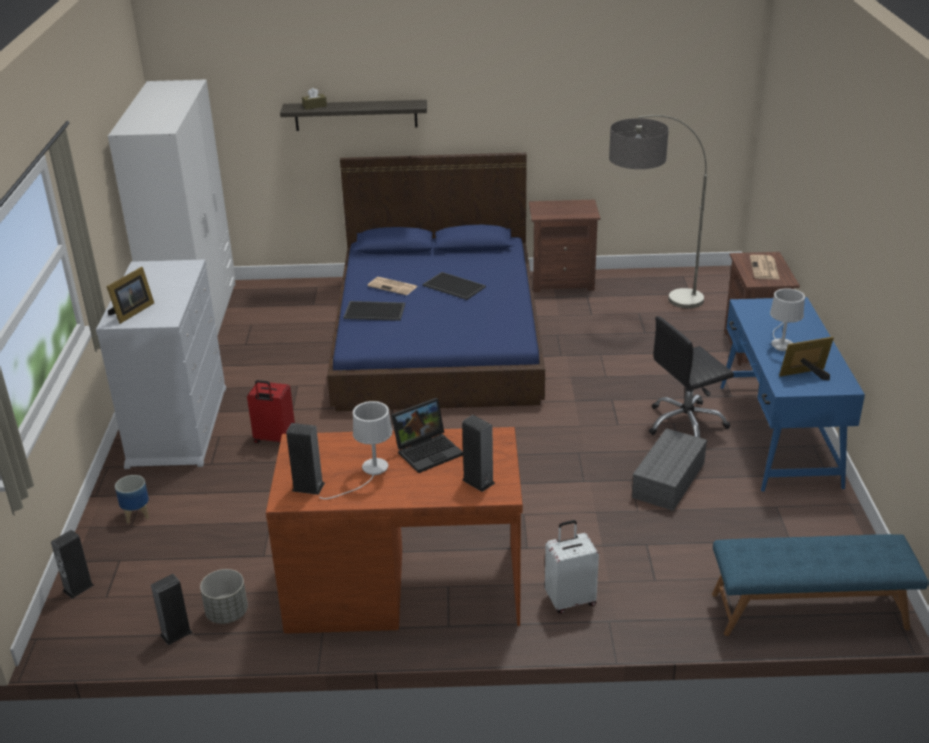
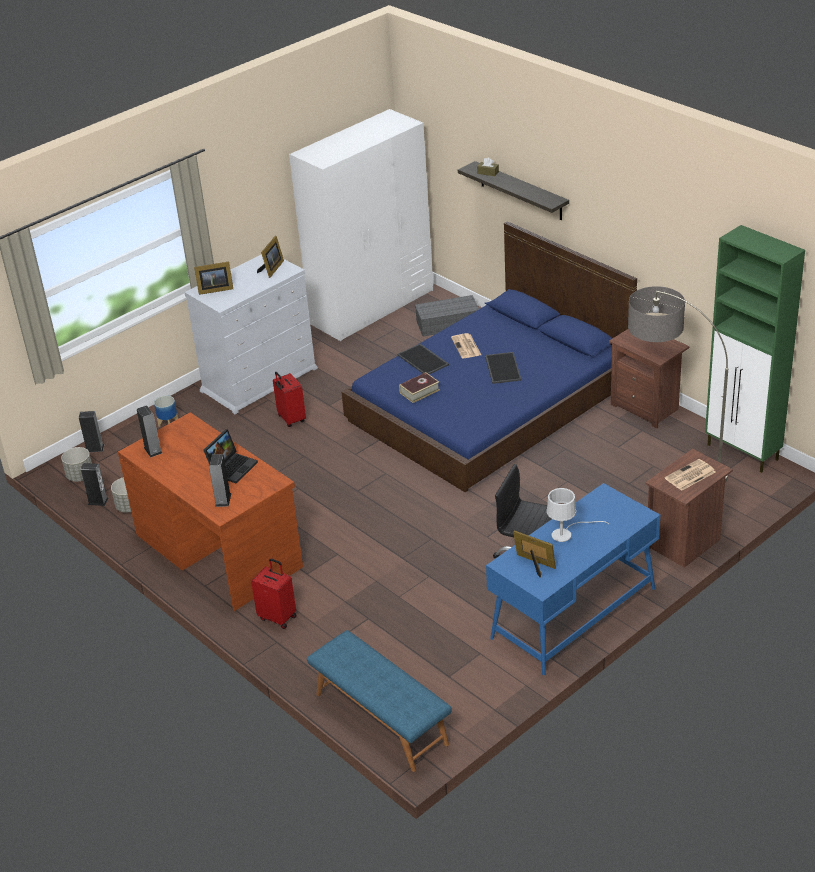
camera: 50 degrees right, 5 degrees up
(106, 625) = (80, 476): none -> grey planter
(166, 272) = (272, 269): none -> picture frame
(370, 474) = (187, 462): white table lamp -> none
(416, 333) = (419, 391): none -> book
(428, 450) = (232, 467): laptop -> laptop turned 75 degrees counterclockwise
(570, 600) = (278, 617): white suitcase -> red suitcase
(669, 481) = (449, 593): grey storage box -> grey storage box (447, 324)
(677, 276) = (743, 453): none -> green cabinet

